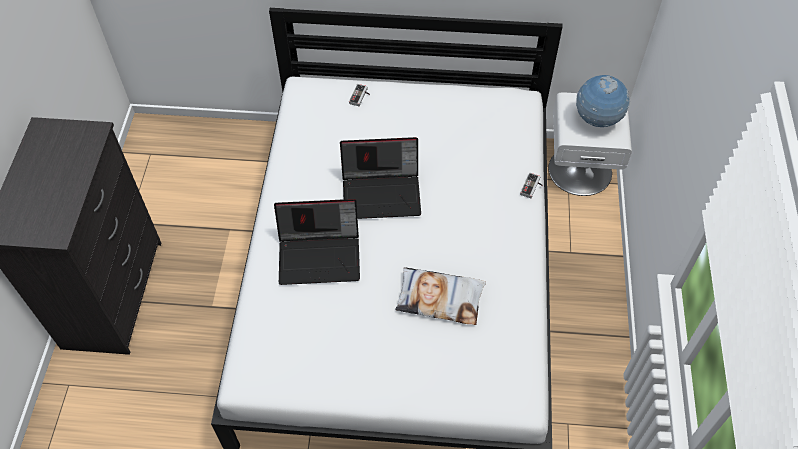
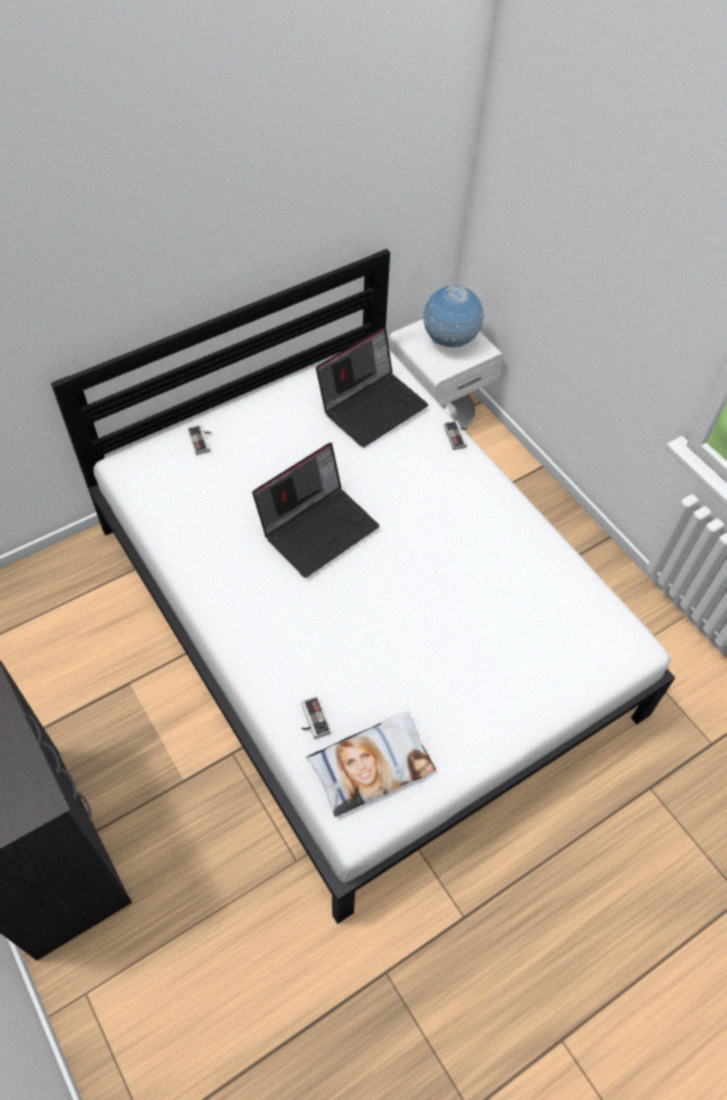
camera: 40 degrees left, 0 degrees up
(273, 306) = (311, 720): none -> game controller
(320, 255) = (313, 632): laptop -> laptop (373, 406)
(440, 298) = (471, 598): pillow -> pillow (371, 765)

